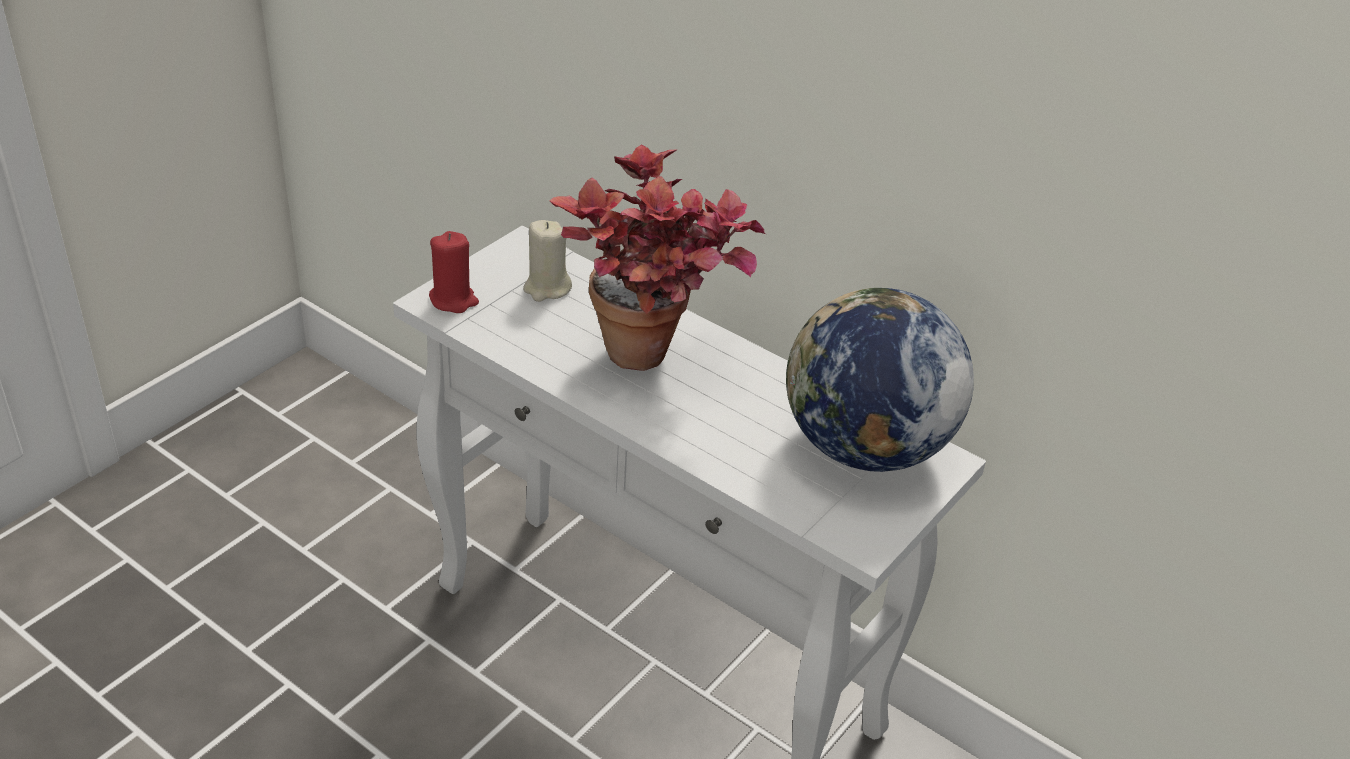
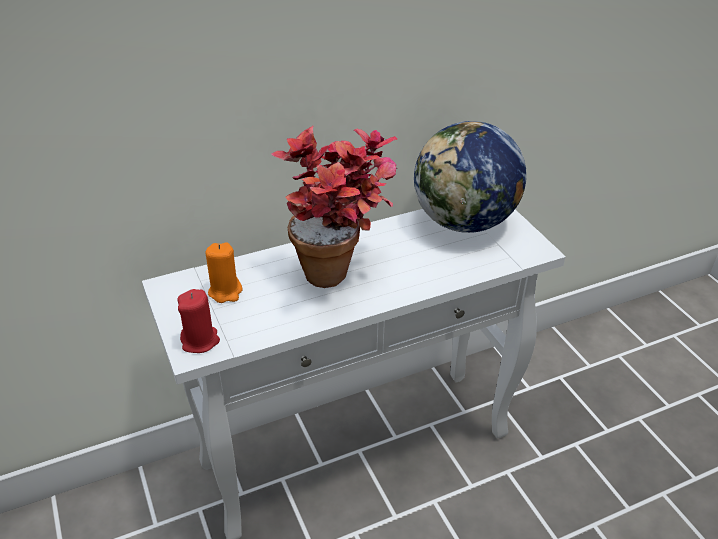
camera: 60 degrees left, 0 degrees up
(547, 288) = (225, 291): beige candle -> orange candle

